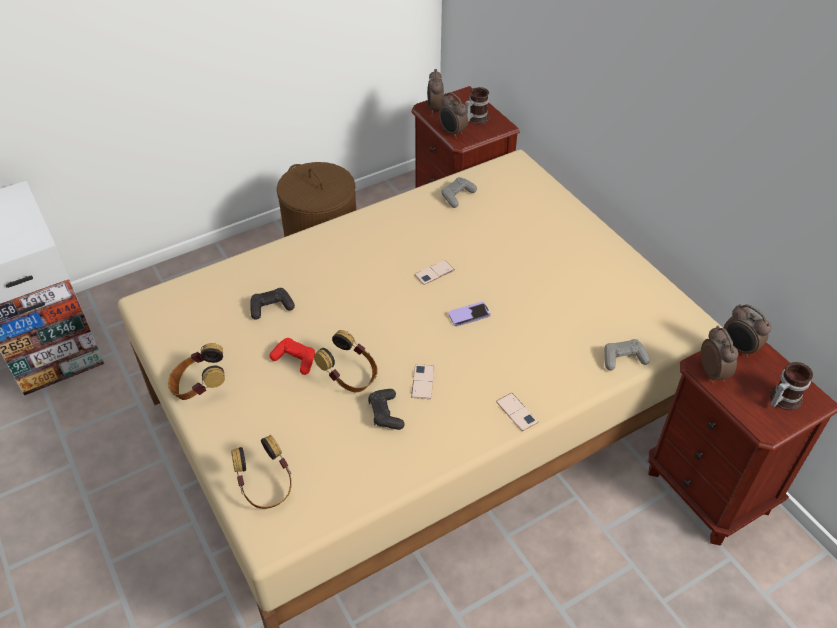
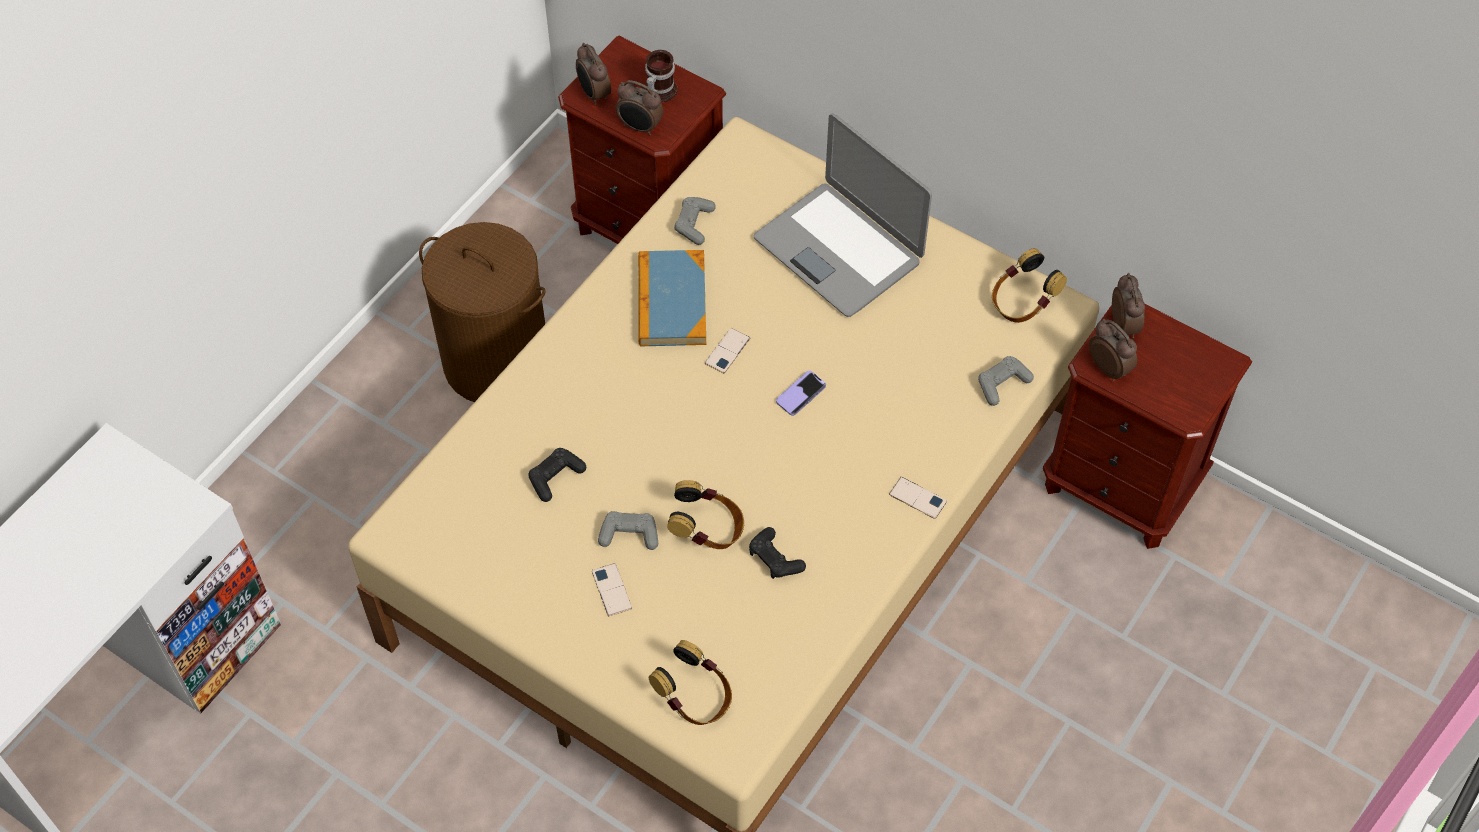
camera: 25 degrees left, 10 degrees up
(199, 387) = (538, 615): headphones -> headphones (1022, 303)
(295, 360) = (629, 535): red game controller -> grey game controller
(415, 233) = (671, 301): none -> book
(422, 382) = (794, 503): phone -> phone (611, 590)
(547, 239) = (839, 249): none -> laptop
(738, 348) = (1124, 326): alarm clock -> alarm clock turned 120 degrees counterclockwise
(782, 398) = (1191, 372): mug -> none

